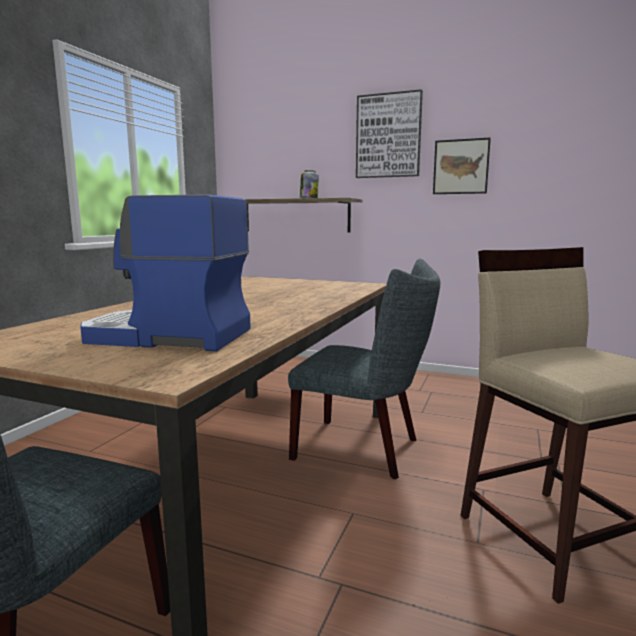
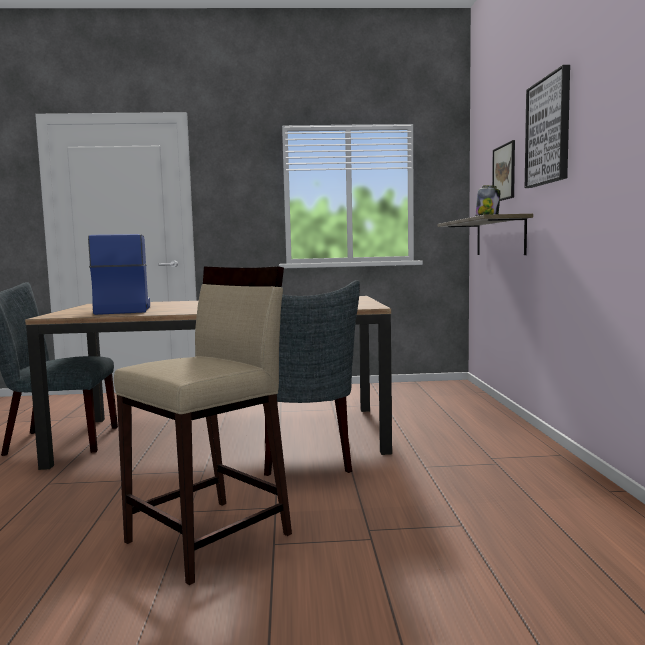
camera: 65 degrees right, 5 degrees down
(461, 166) = (596, 159): picture -> picture (504, 172)

